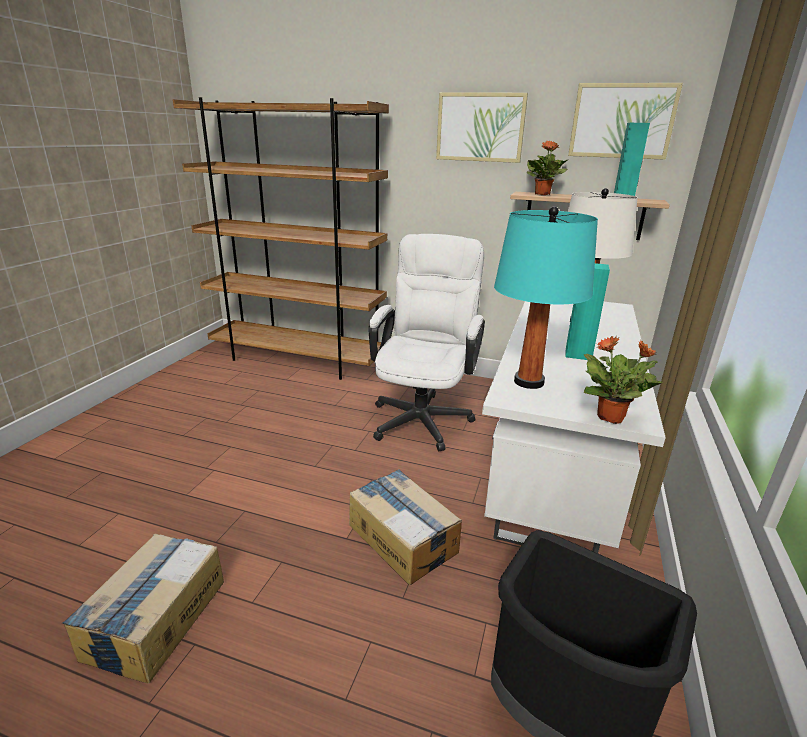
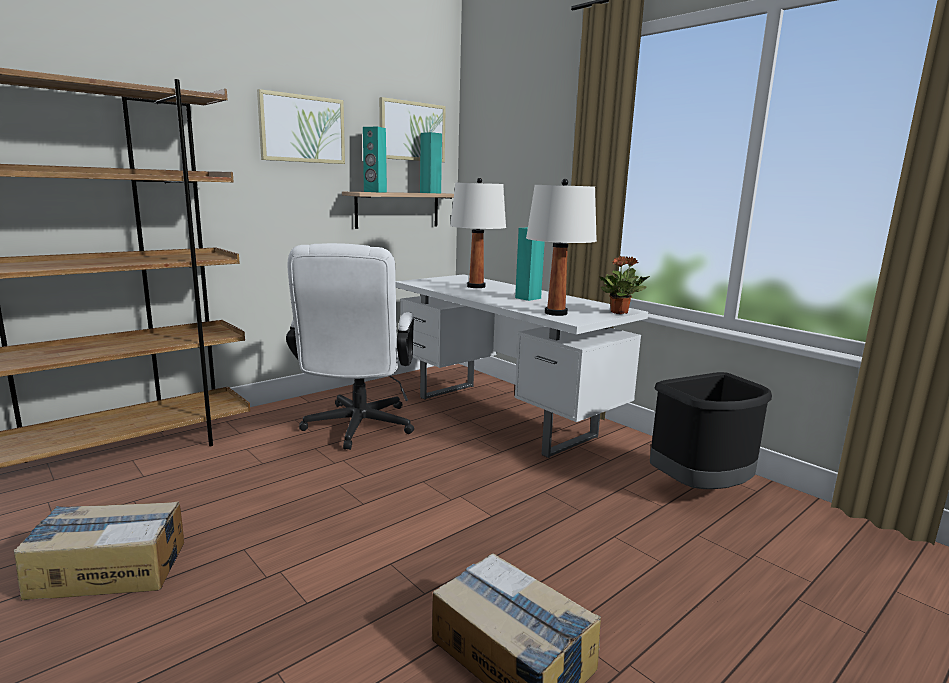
camera: 60 degrees left, 10 degrees down
(402, 537) = (514, 490): cardboard box -> cardboard box (108, 568)
(423, 415) = (356, 429): white office chair -> white office chair turned 135 degrees counterclockwise
(528, 382) = (555, 313): turquoise table lamp -> white table lamp
(542, 194) = (375, 192): potted plant -> turquoise speaker

